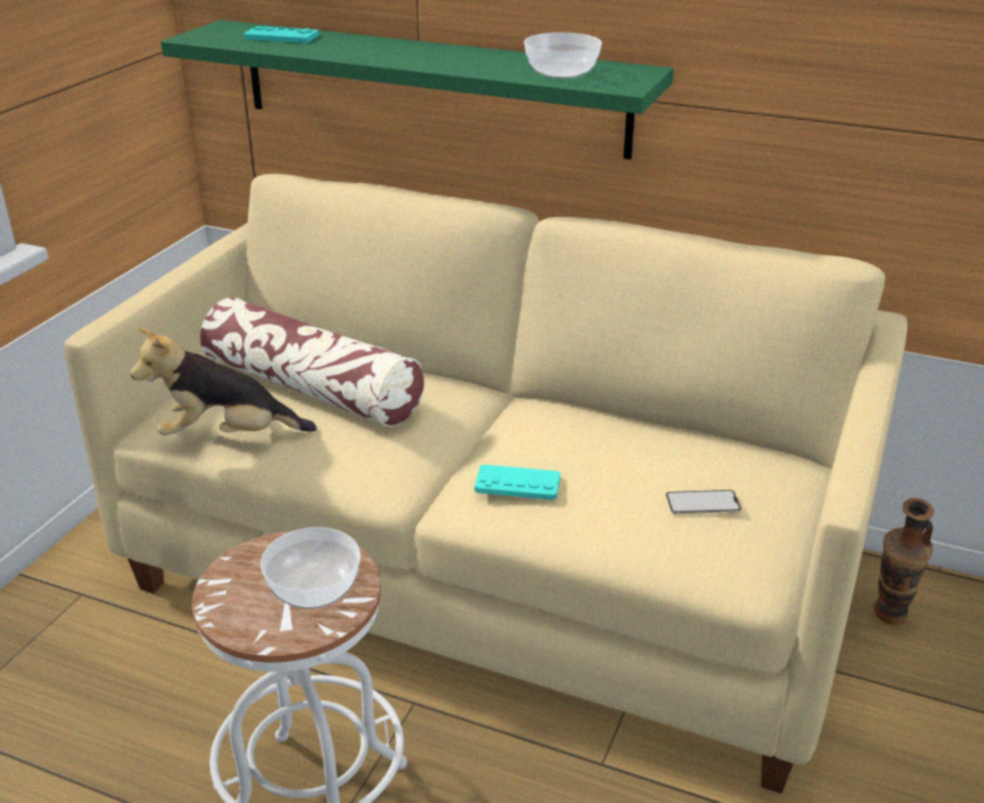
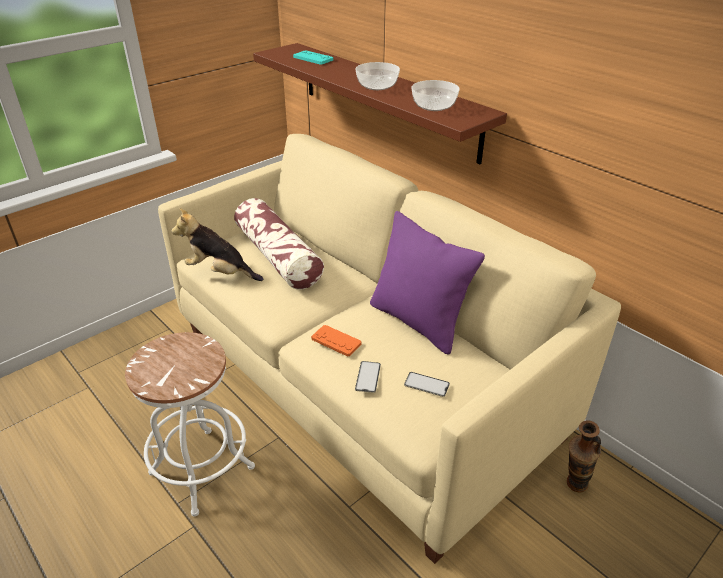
camera: 25 degrees right, 5 degrees up
(312, 586) = (187, 367): bowl -> bowl (377, 86)
(431, 87) = (386, 99): green shelf -> brown shelf
(517, 484) = (336, 341): turquoise game controller -> orange game controller
(609, 518) = (368, 377): none -> phone
(616, 424) = (418, 322): none -> purple pillow

